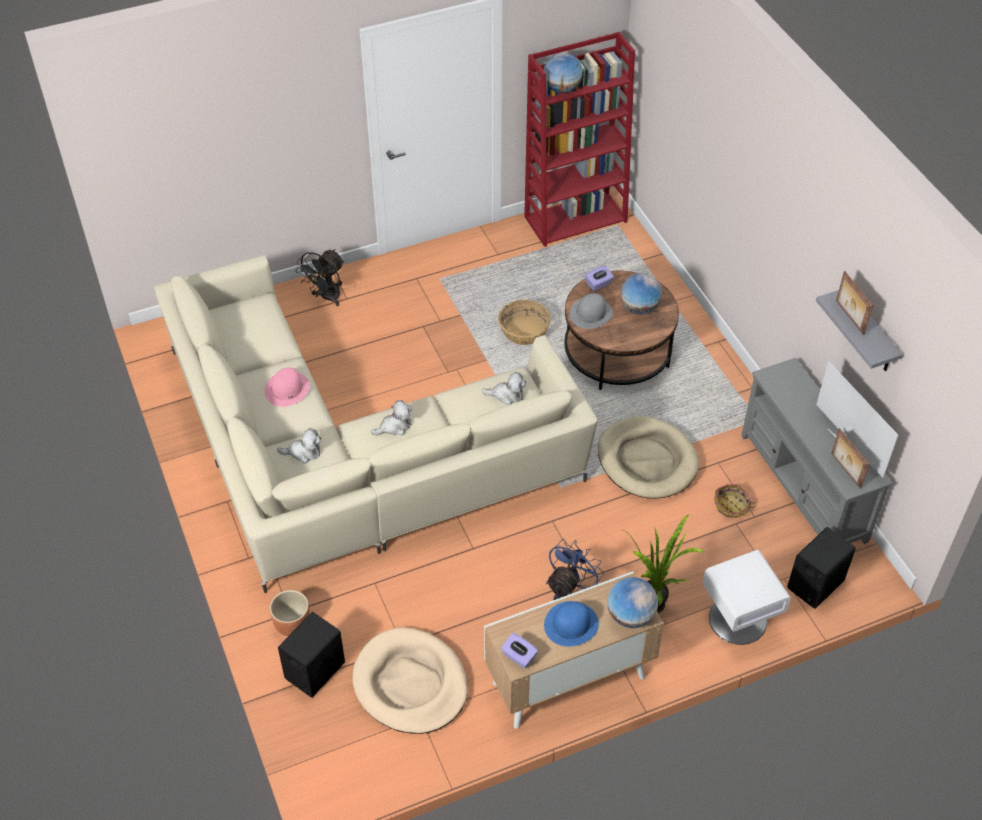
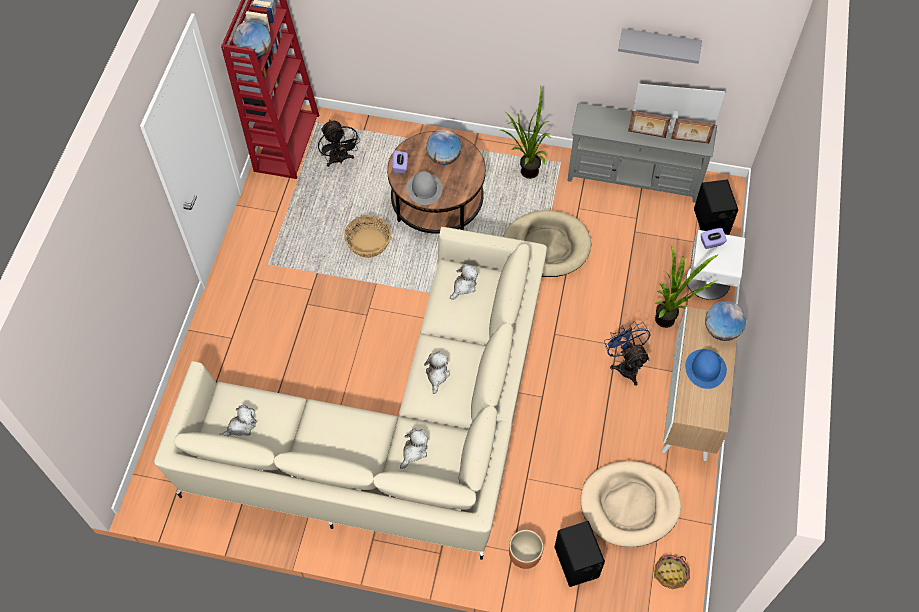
camera: 55 degrees left, 10 degrees up
(238, 327) = (241, 426): none -> plush toy
(287, 389) = (339, 427): pink hat -> none
(326, 298) = (218, 351): black fan -> black fan (339, 160)
(519, 657) = (711, 415): purple tissue box -> purple tissue box (711, 243)
(717, 398) = (525, 172): none -> potted plant
(731, 506) = (619, 224): basket -> basket (671, 574)
(849, 317) = (650, 44): picture frame -> picture frame (646, 134)

